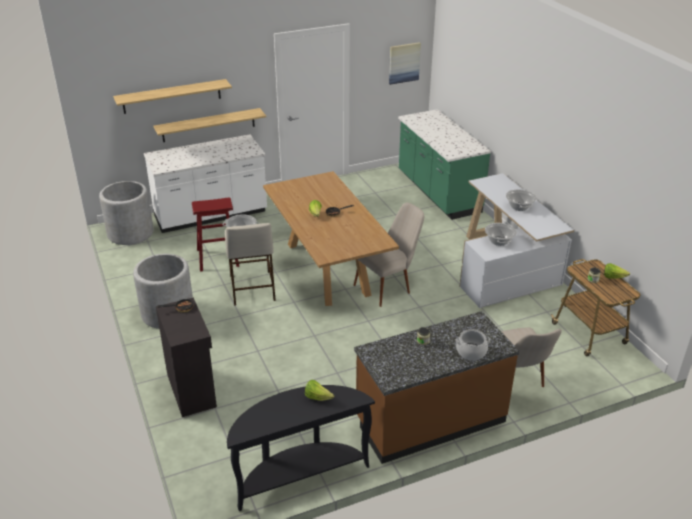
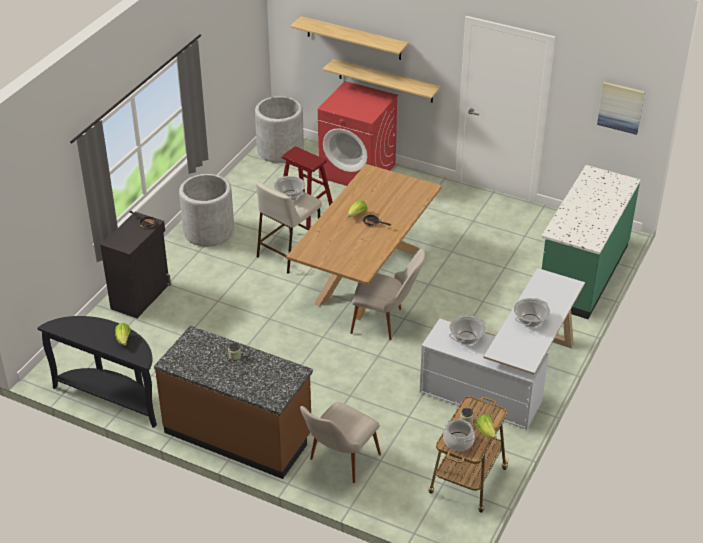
camera: 50 degrees right, 5 degrees up
(211, 215) = (358, 171): white counter -> red washing machine
(471, 352) = (249, 387): cooking pot -> cooking pot (458, 441)

